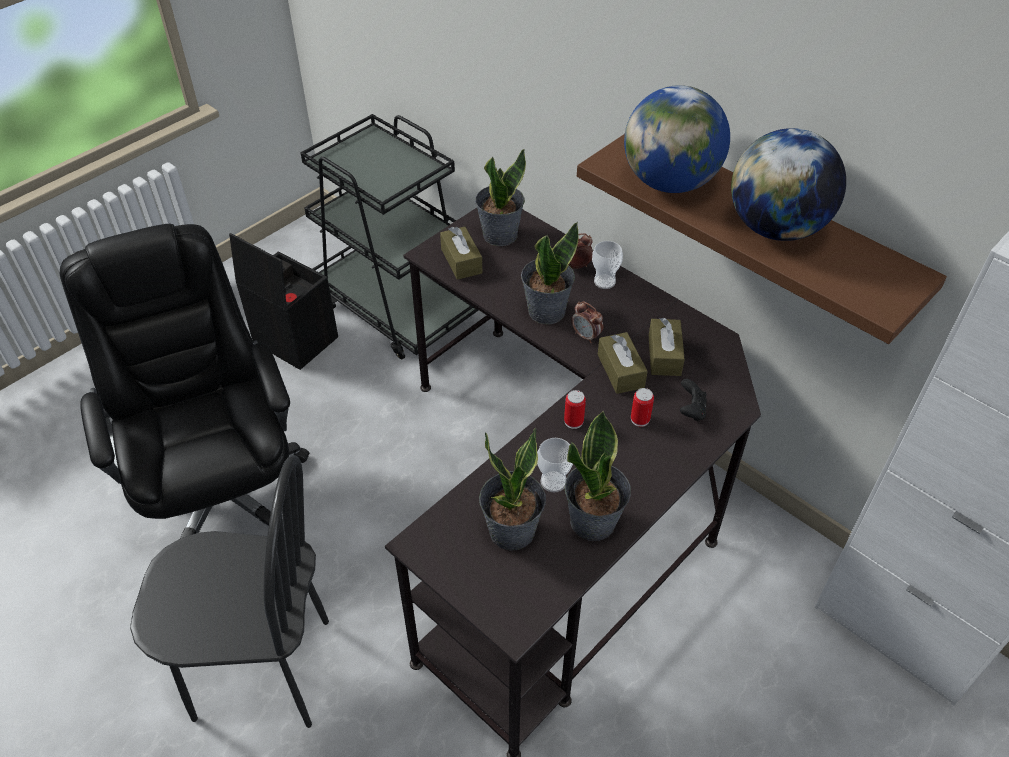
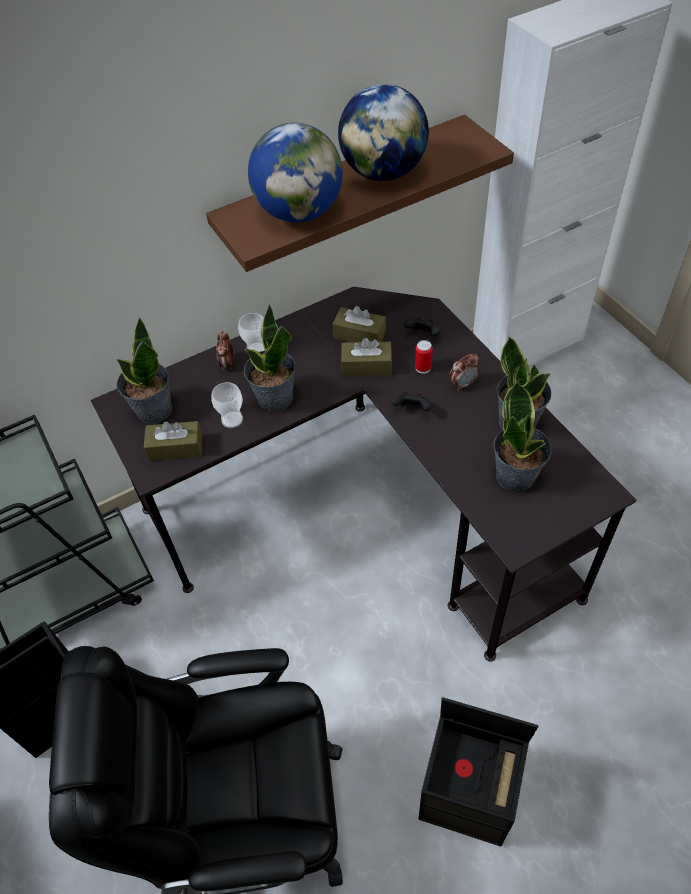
camera: 70 degrees left, 5 degrees up
(262, 670) = (469, 794): black chair -> black storage box
(553, 481) = (472, 437): cup -> cup (232, 419)
(573, 421) = (412, 409): can -> black game controller
(586, 336) = (318, 378): alarm clock -> alarm clock (463, 384)

